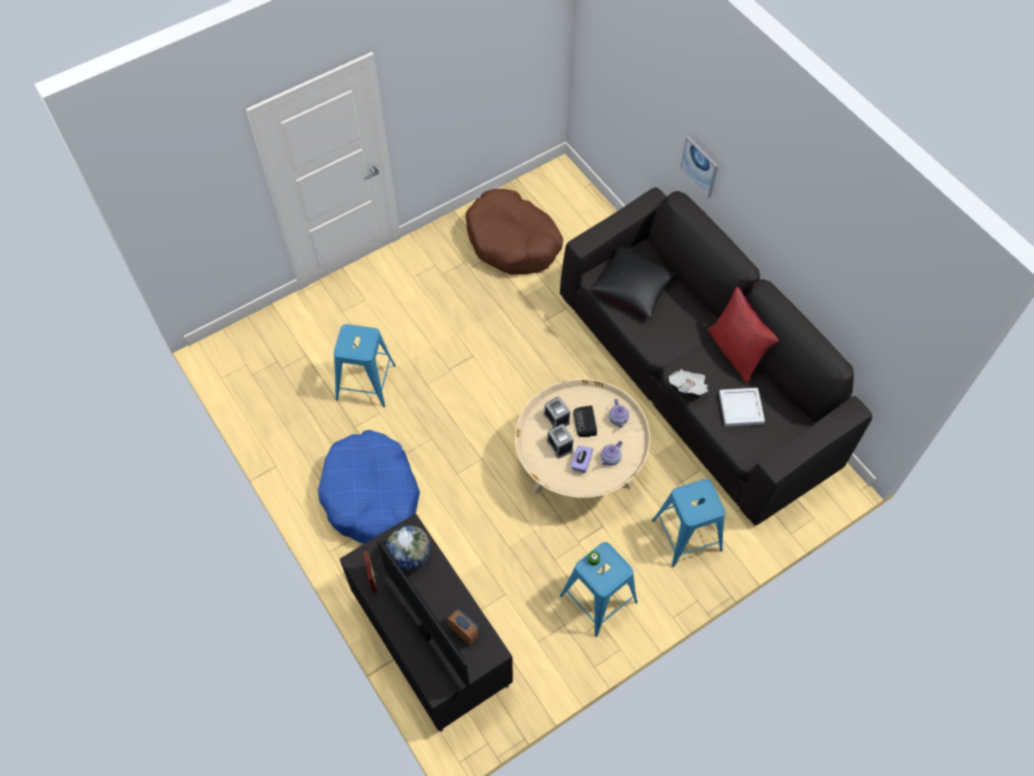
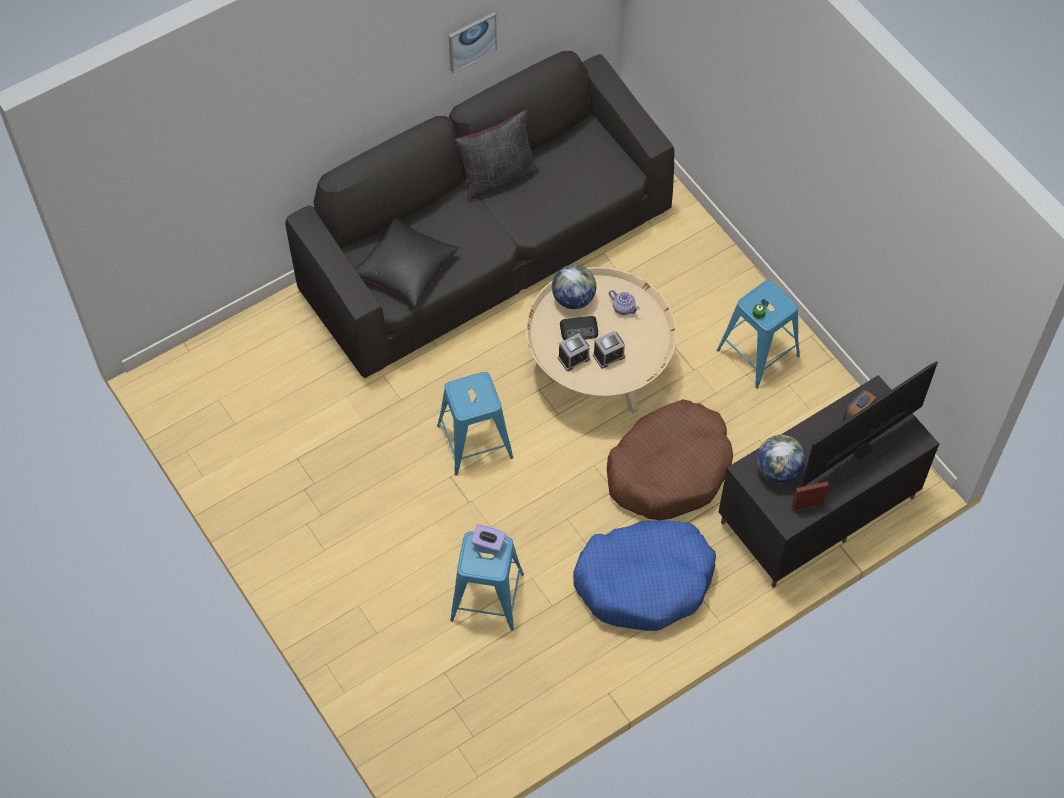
camera: 90 degrees left, 0 degrees up
(513, 241) = (274, 433): brown dog bed -> brown dog bed (669, 469)
(581, 463) = (630, 335): purple tissue box -> purple tissue box (488, 543)
(618, 418) = (573, 299): teapot -> globe
(687, 534) = (681, 270): blue stool -> blue stool (474, 441)
(688, 387) = (544, 223): newspaper -> none
(700, 166) = (322, 135): picture -> picture (472, 41)
(736, 352) = (497, 177): red pillow -> black pillow
(741, 408) = (570, 178): white tray -> none

